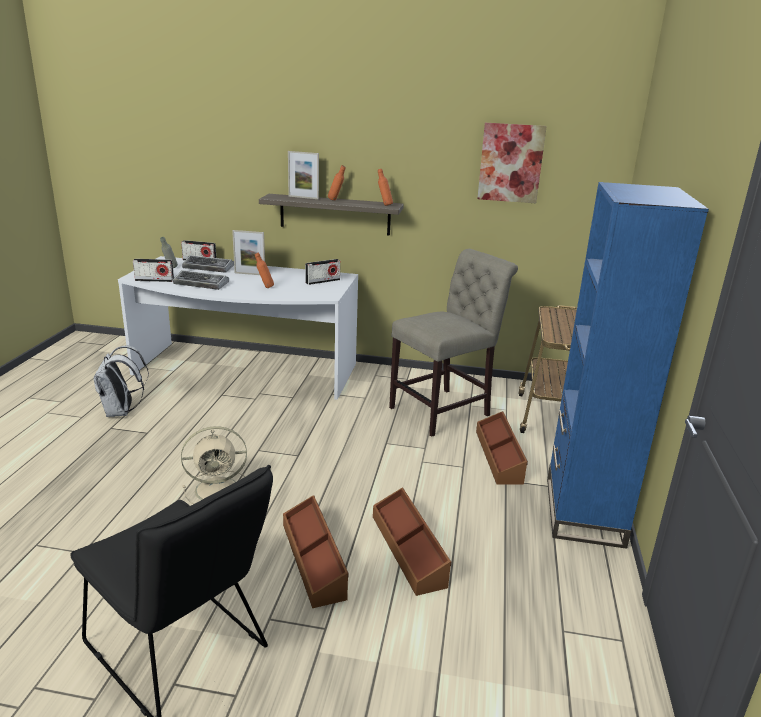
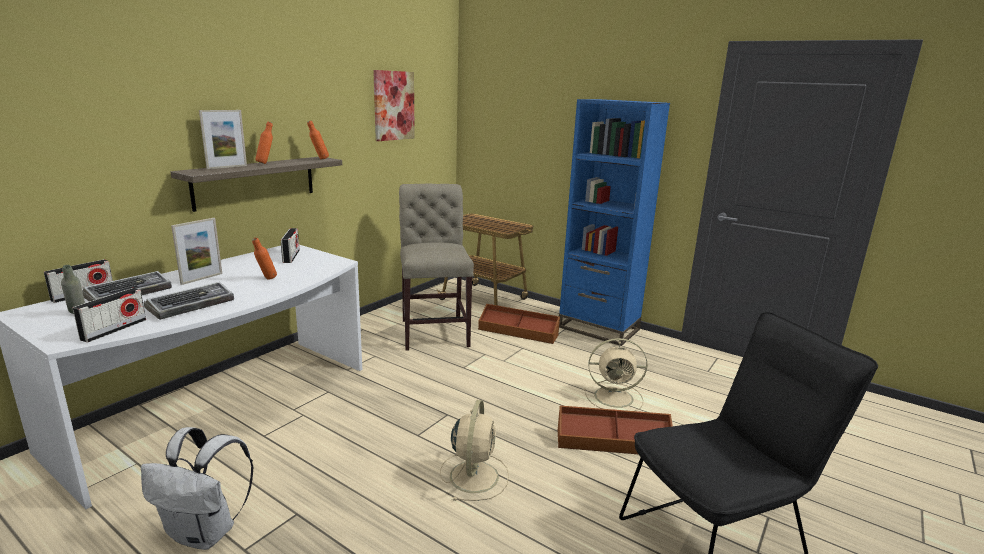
camera: 65 degrees left, 5 degrees down
(409, 549) = (615, 397): brown storage box -> beige fan

